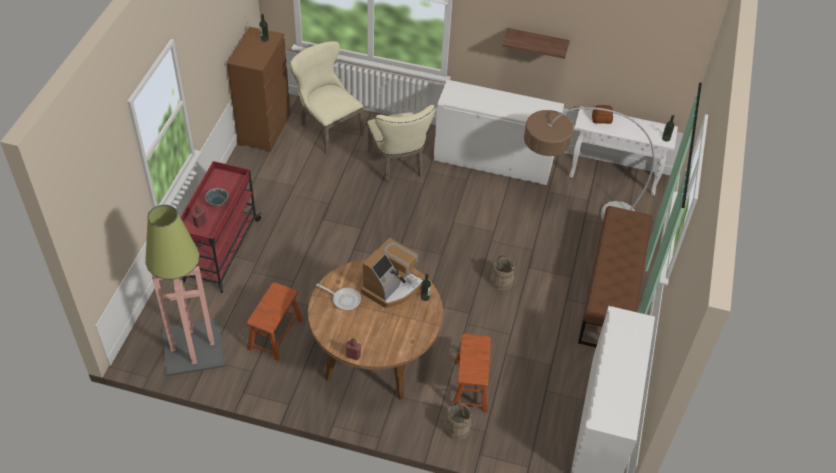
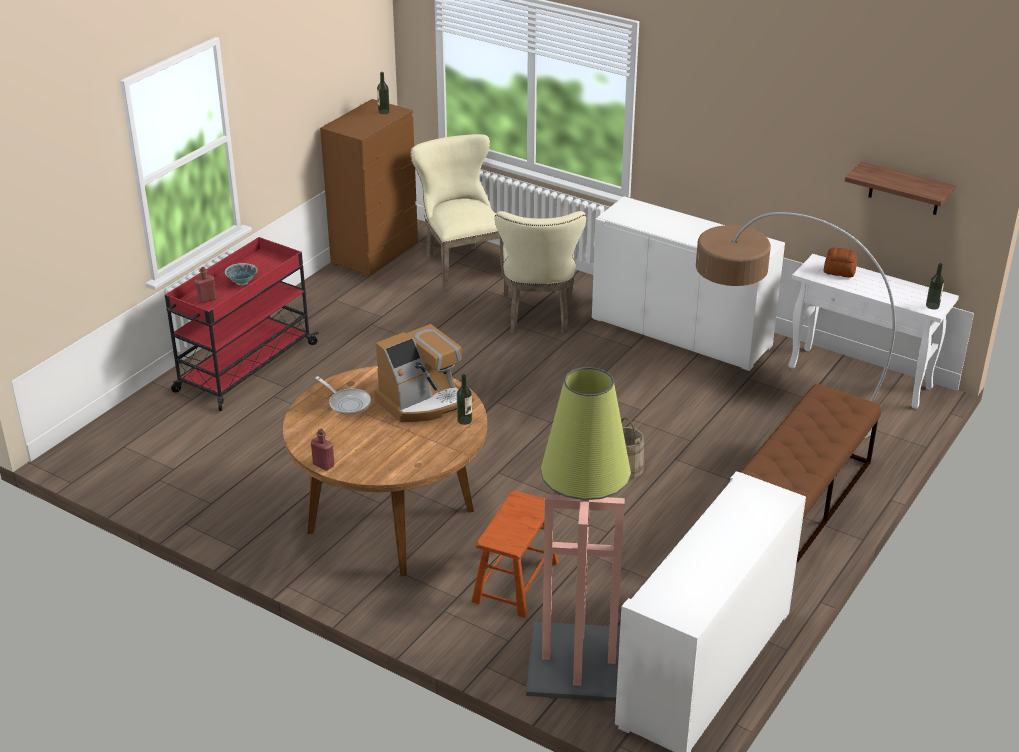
camera: 20 degrees right, 15 degrees down
(192, 347) = (147, 462): floor lamp -> floor lamp (577, 661)
(275, 334) = (266, 468): brown stool -> none
(457, 428) = (468, 627): beige bucket -> none
(537, 43) = (751, 143): shelf -> shelf (904, 189)

